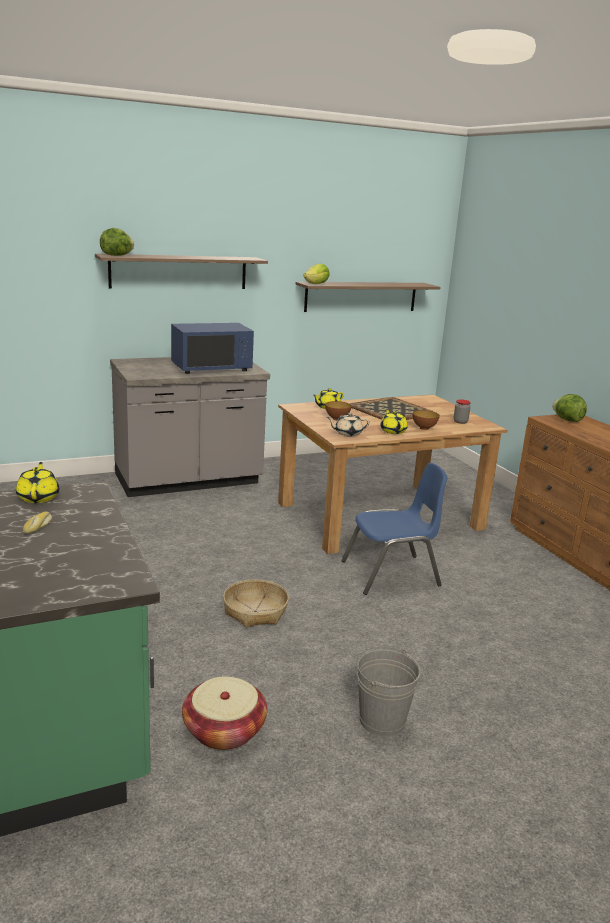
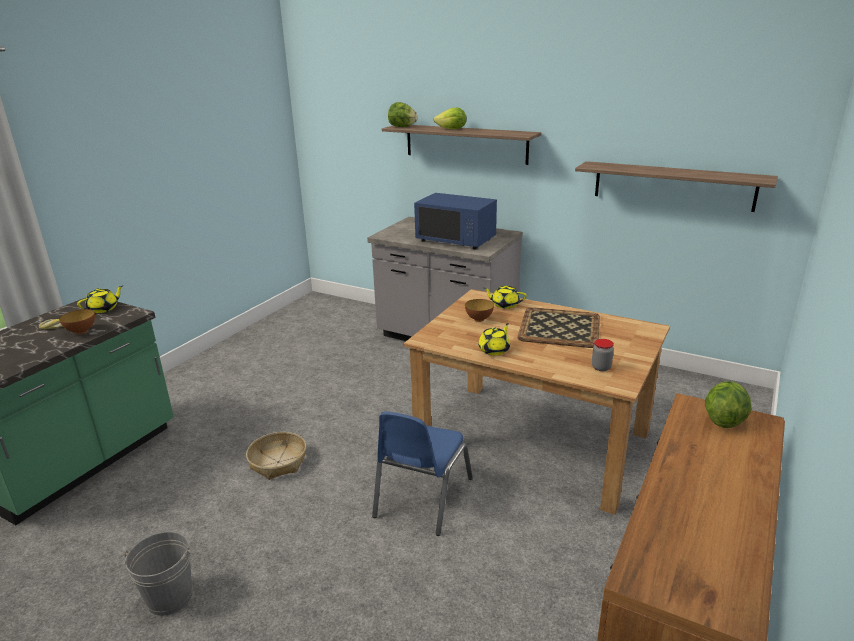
camera: 55 degrees right, 5 degrees up
(224, 730) = (110, 525): basket -> none
(316, 284) = (593, 166): lettuce -> lettuce (452, 129)
(347, 433) = (445, 336): beige teapot -> none
(391, 574) = (422, 497): blue chair -> blue chair turned 75 degrees clockwise
(424, 428) = (535, 359): bowl -> bowl (81, 331)

